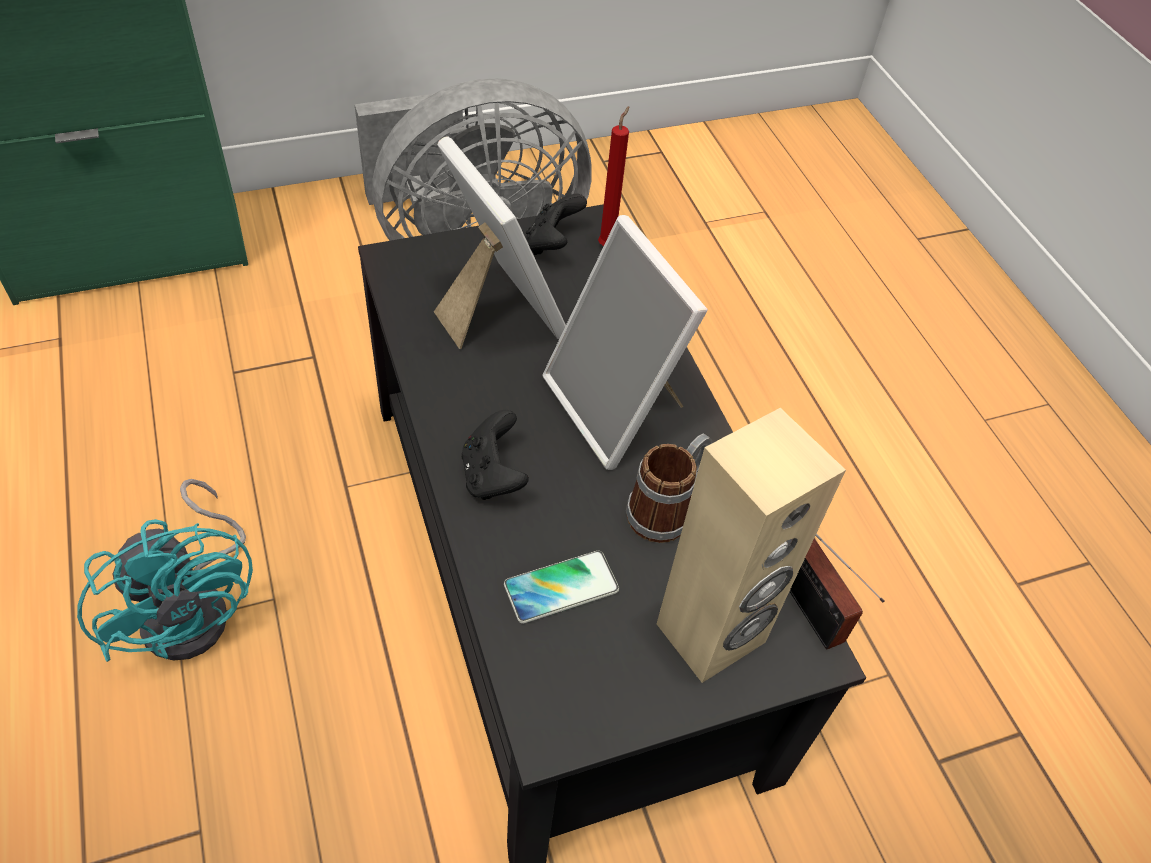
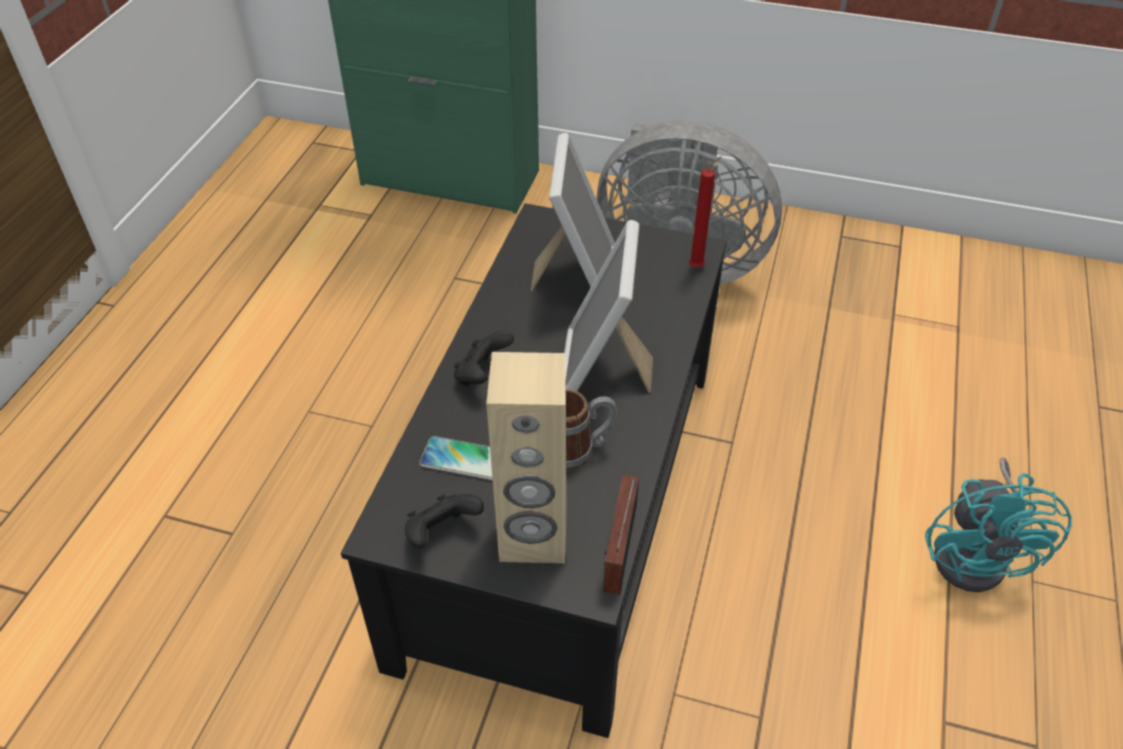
camera: 40 degrees right, 5 degrees down
(196, 607) = (325, 407): turquoise fan -> turquoise fan (978, 555)
(552, 243) = (657, 250): black game controller -> black game controller (442, 533)

